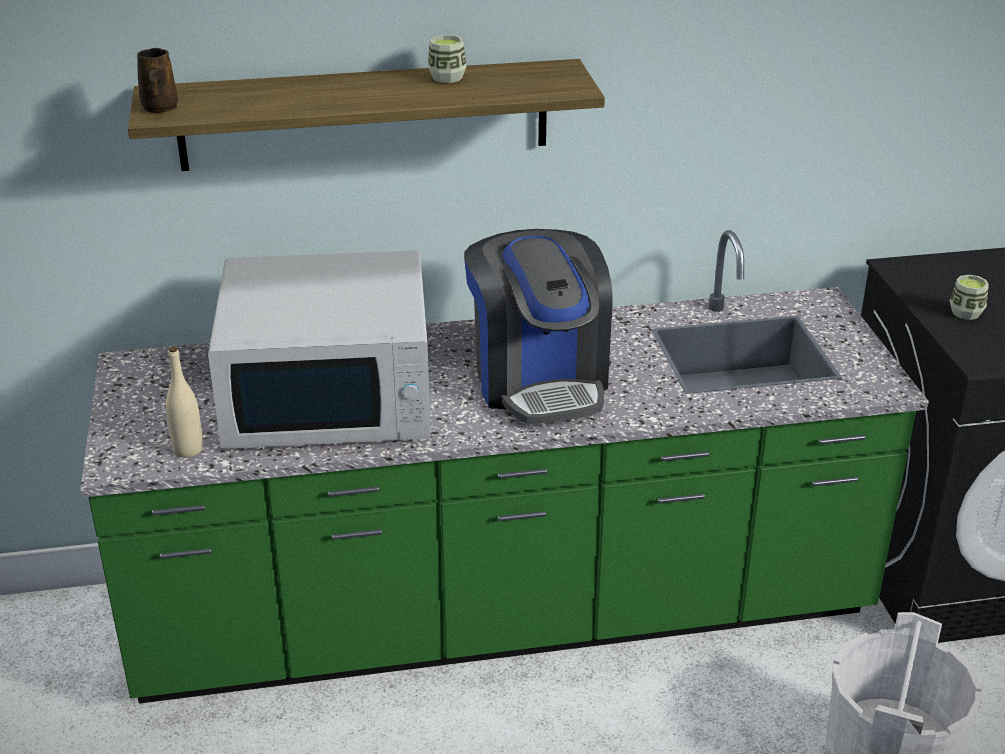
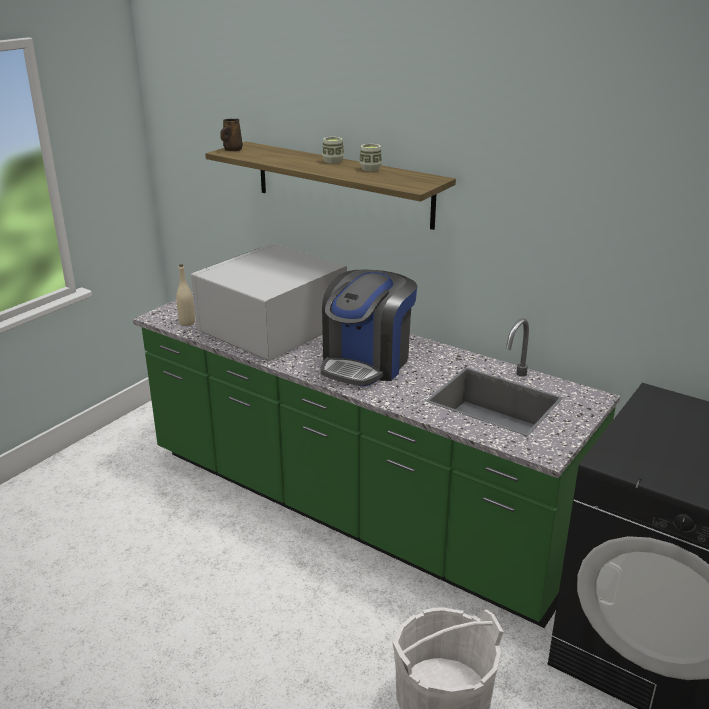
camera: 45 degrees right, 5 degrees down
(331, 395) = (271, 328): white microwave -> white microwave turned 90 degrees clockwise
(965, 313) = (651, 434): cup -> cup (333, 161)

